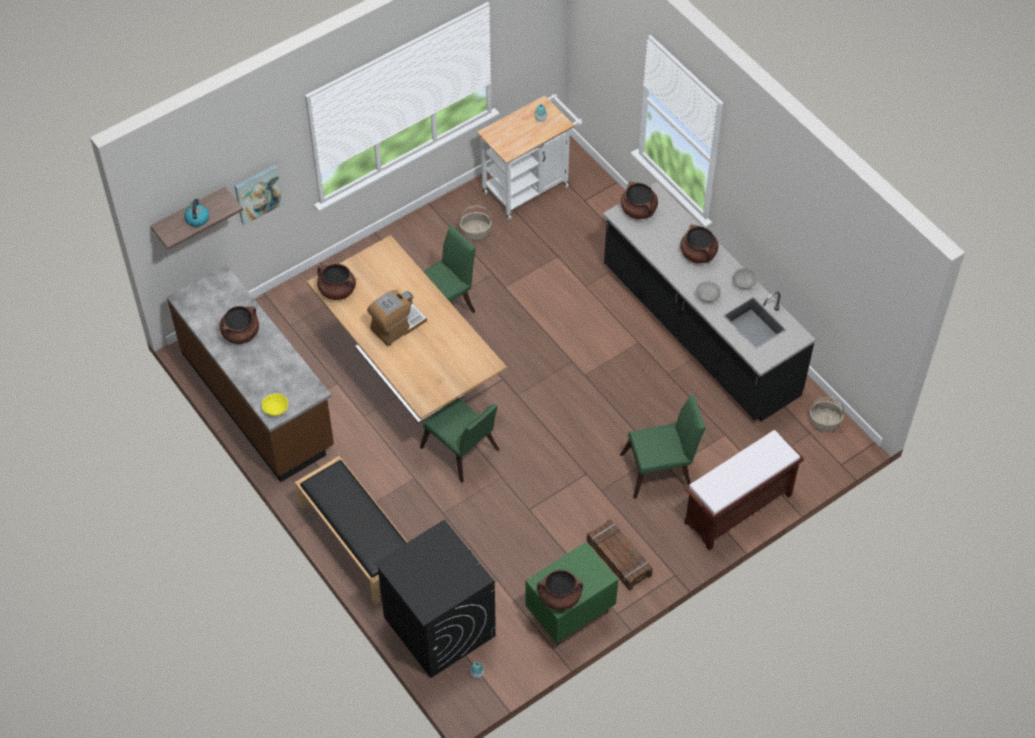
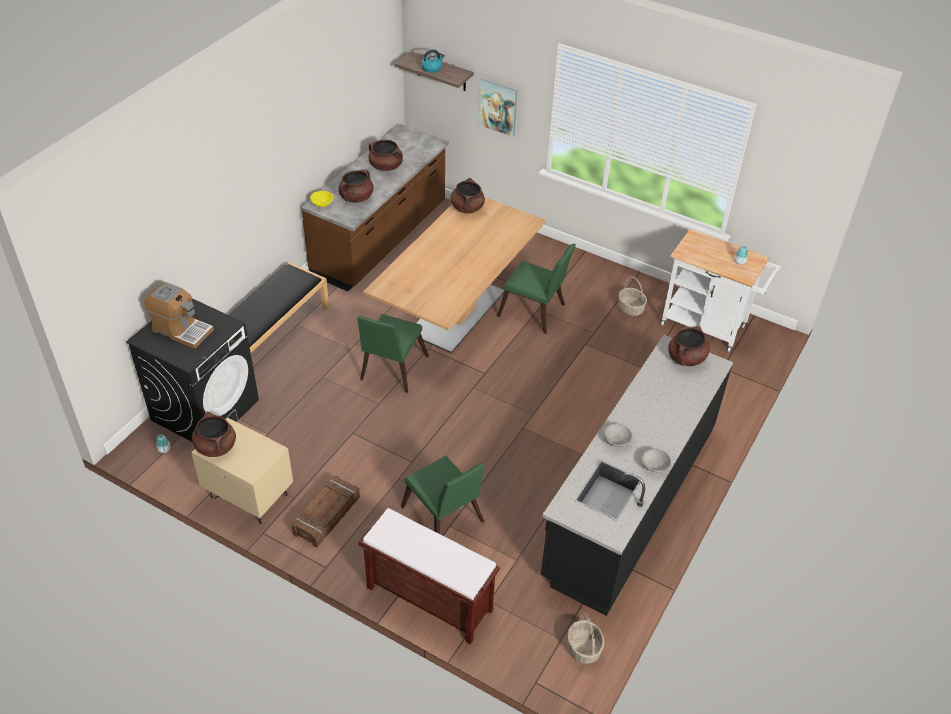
camera: 65 degrees right, 10 degrees down
(397, 325) = (452, 250): coffee machine -> coffee machine (182, 330)
(570, 614) = (249, 497): green nightstand -> beige nightstand
(698, 254) = (665, 418): brown cooking pot -> brown cooking pot (356, 198)

